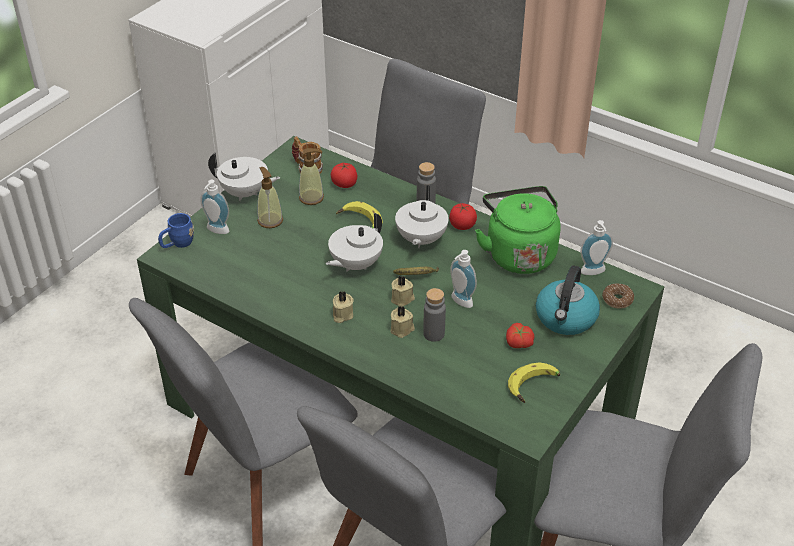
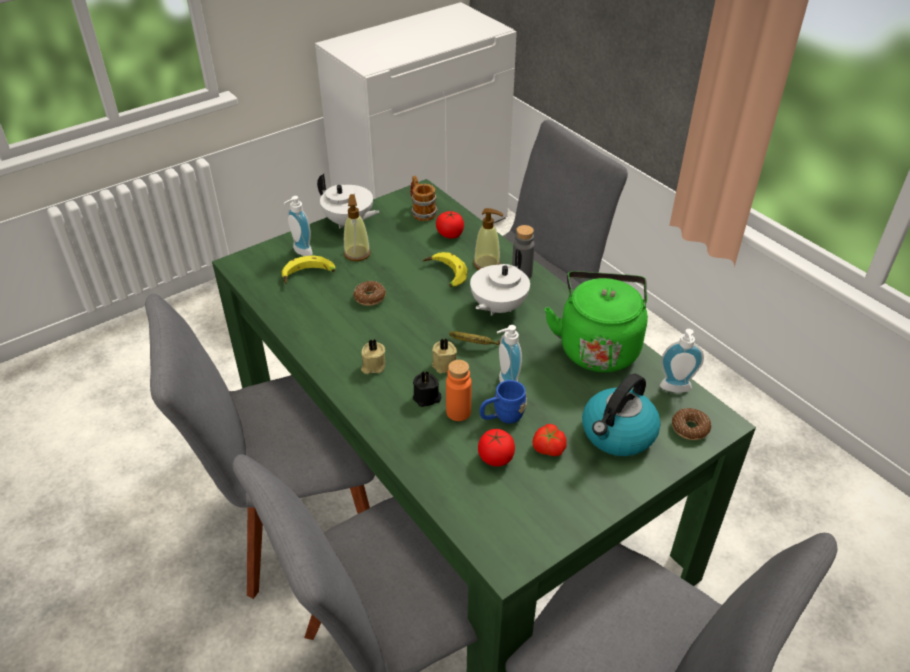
camera: 20 degrees right, 0 degrees up
(177, 244) = (257, 256): blue mug -> blue mug (502, 417)
(305, 257) = (370, 297): none -> donut
(311, 198) = (410, 240): soap dispenser -> soap dispenser (487, 264)
(355, 264) = (416, 316): white teapot -> none
(402, 329) = (427, 398): beige candle -> black candle
(434, 334) = (458, 412): grey bottle -> orange bottle
(462, 225) = (550, 302): tomato -> tomato (495, 458)
(534, 387) = (541, 506): banana -> banana (309, 276)

